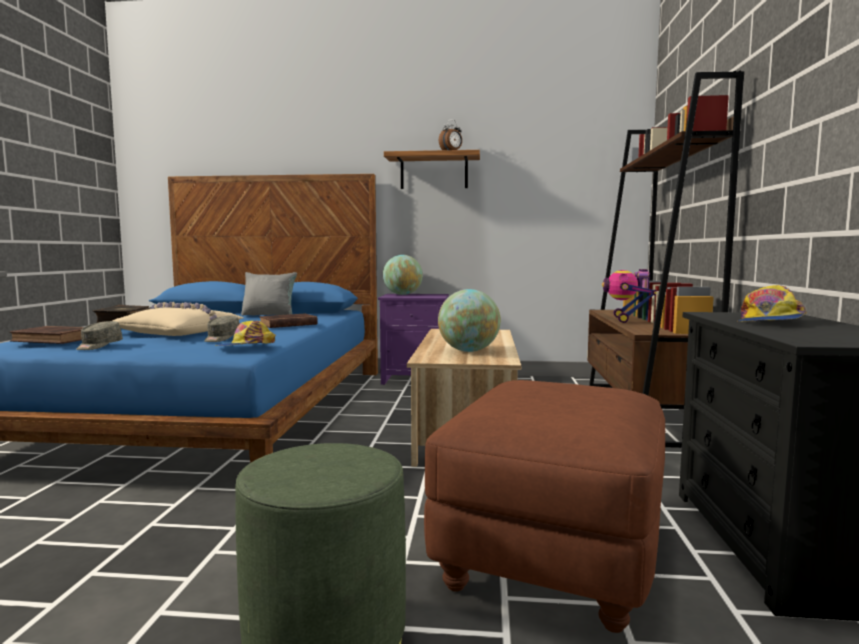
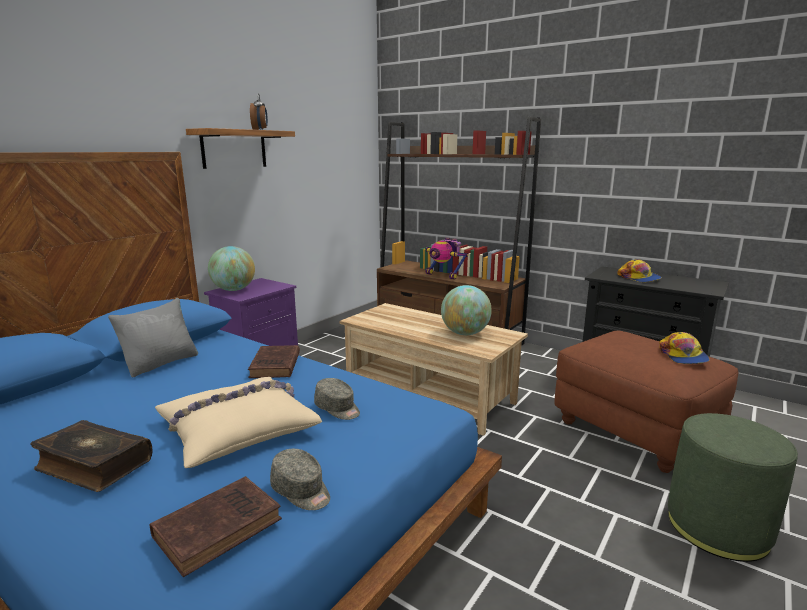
camera: 60 degrees left, 10 degrees up
(246, 347) = (410, 403): cap -> cap (683, 356)

